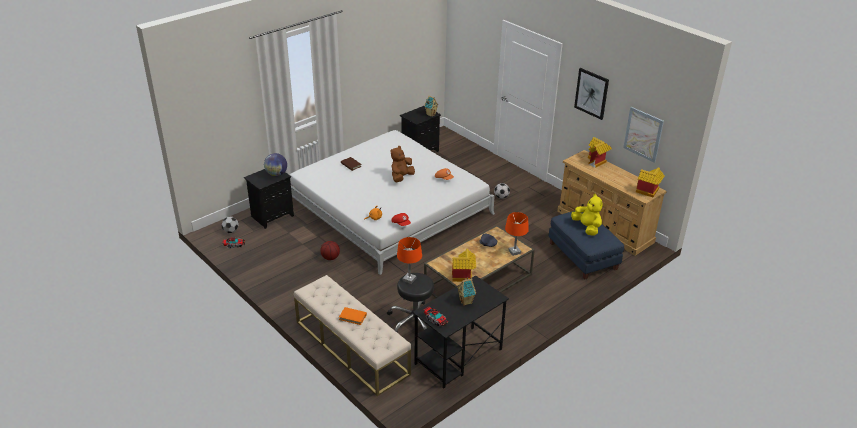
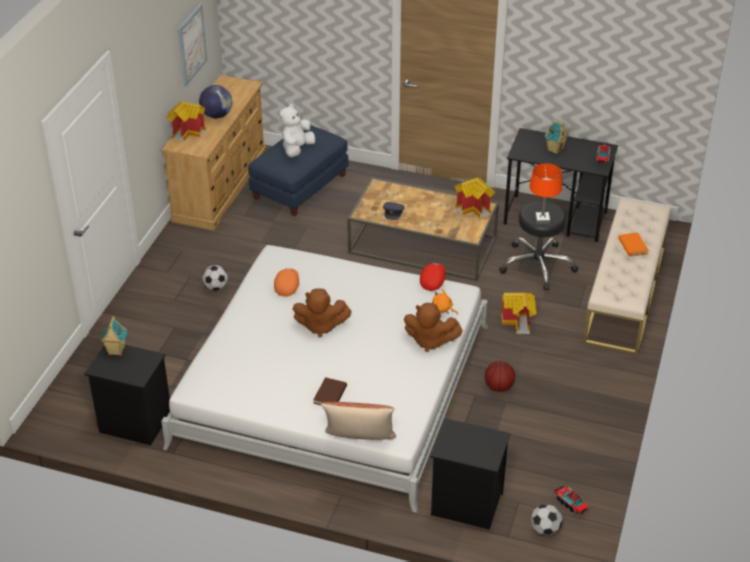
camera: 120 degrees left, 5 degrees up
(276, 174) = (455, 436): globe -> globe (217, 115)
(313, 163) = (359, 443): none -> pillow
(355, 204) = (430, 341): none -> brown plush toy
(514, 252) = (391, 188): orange table lamp -> none
(587, 227) = (297, 149): yellow plush toy -> white plush toy
(591, 93) = (148, 69): picture -> none
(648, 192) = (235, 85): toy house -> toy house (519, 323)

